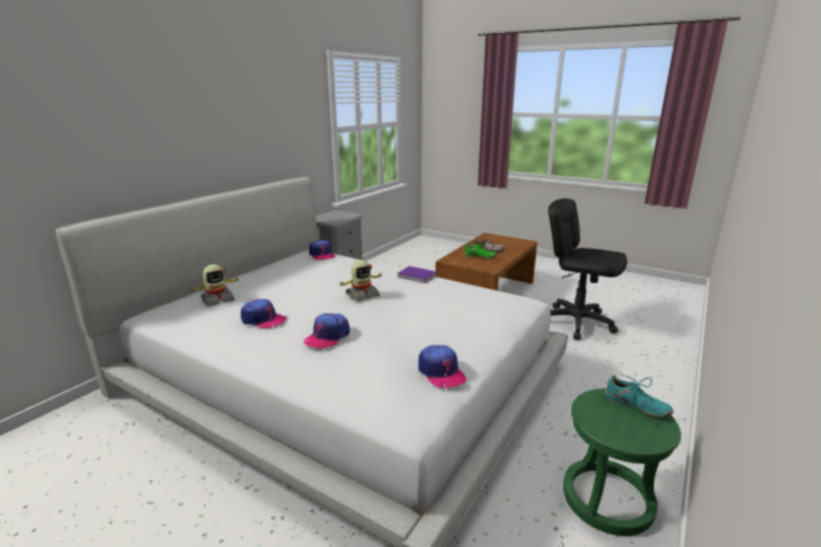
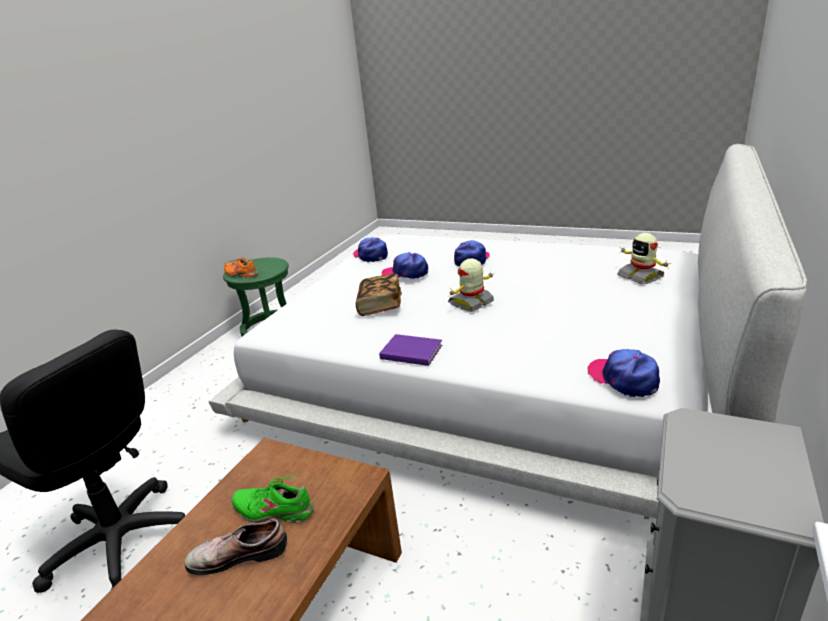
camera: 175 degrees right, 5 degrees up
(217, 300) = (641, 276): toy robot -> toy robot turned 75 degrees counterclockwise
(263, 320) = (552, 266): cap -> cap (405, 273)
(433, 304) = (380, 306): none -> book
(635, 406) = (241, 274): turquoise shoe -> orange shoe

